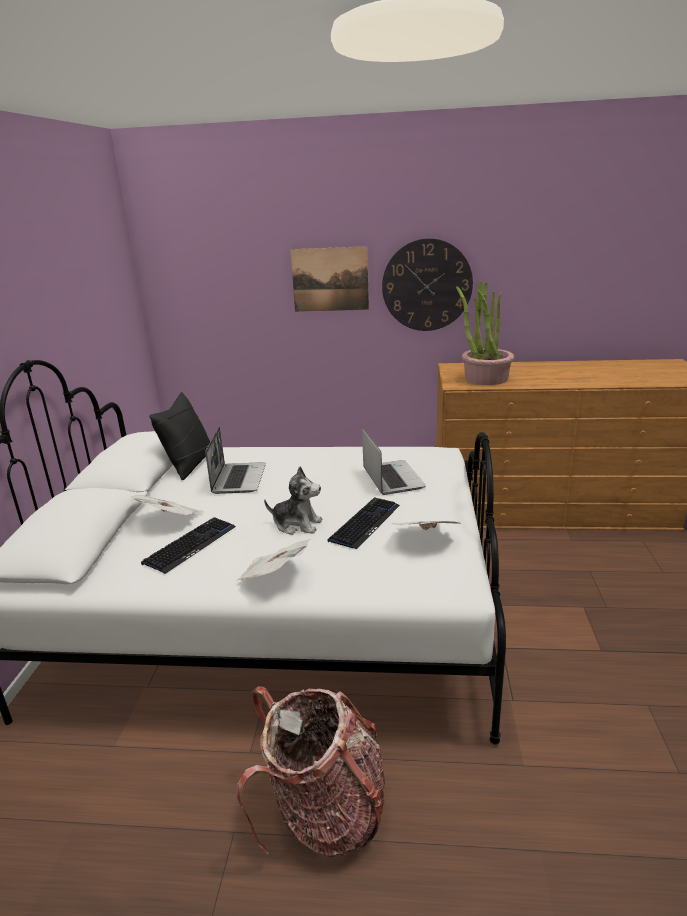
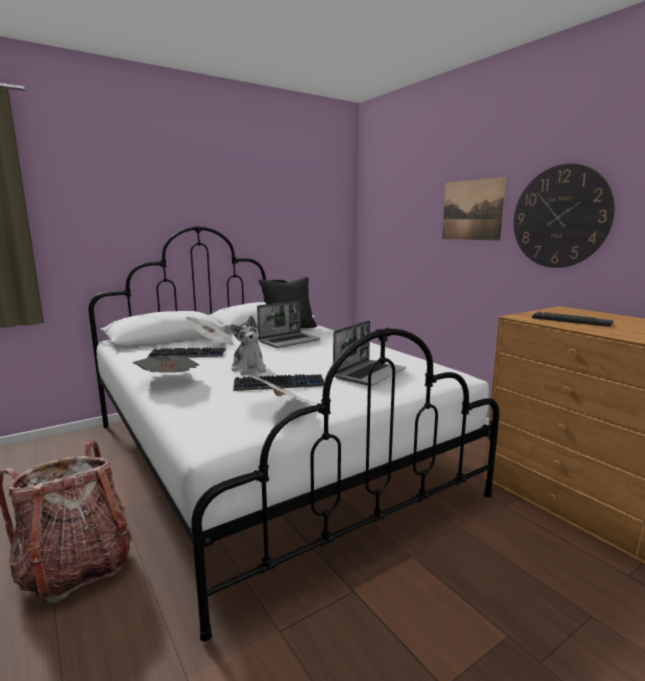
camera: 50 degrees right, 10 degrees down
(485, 378) = (571, 320): potted plant -> keyboard

